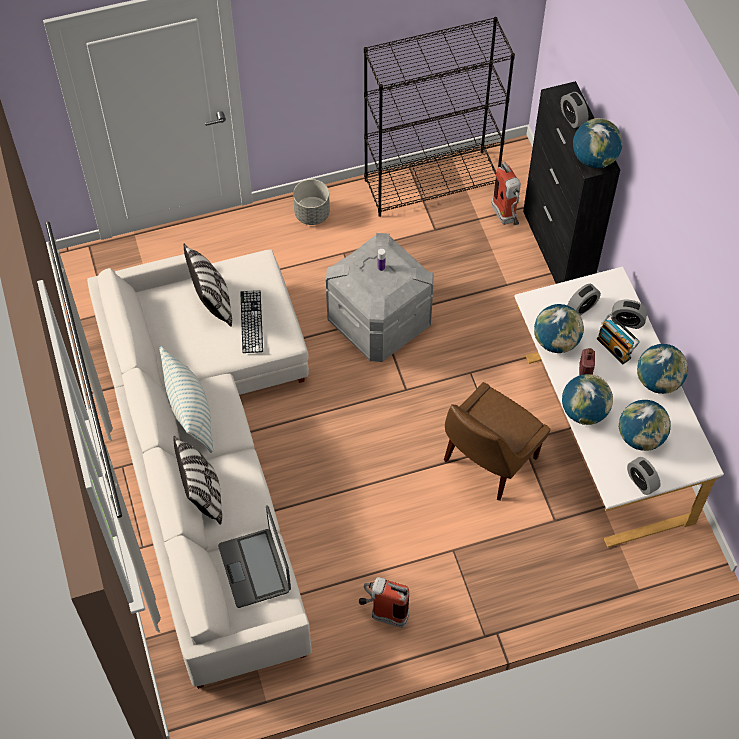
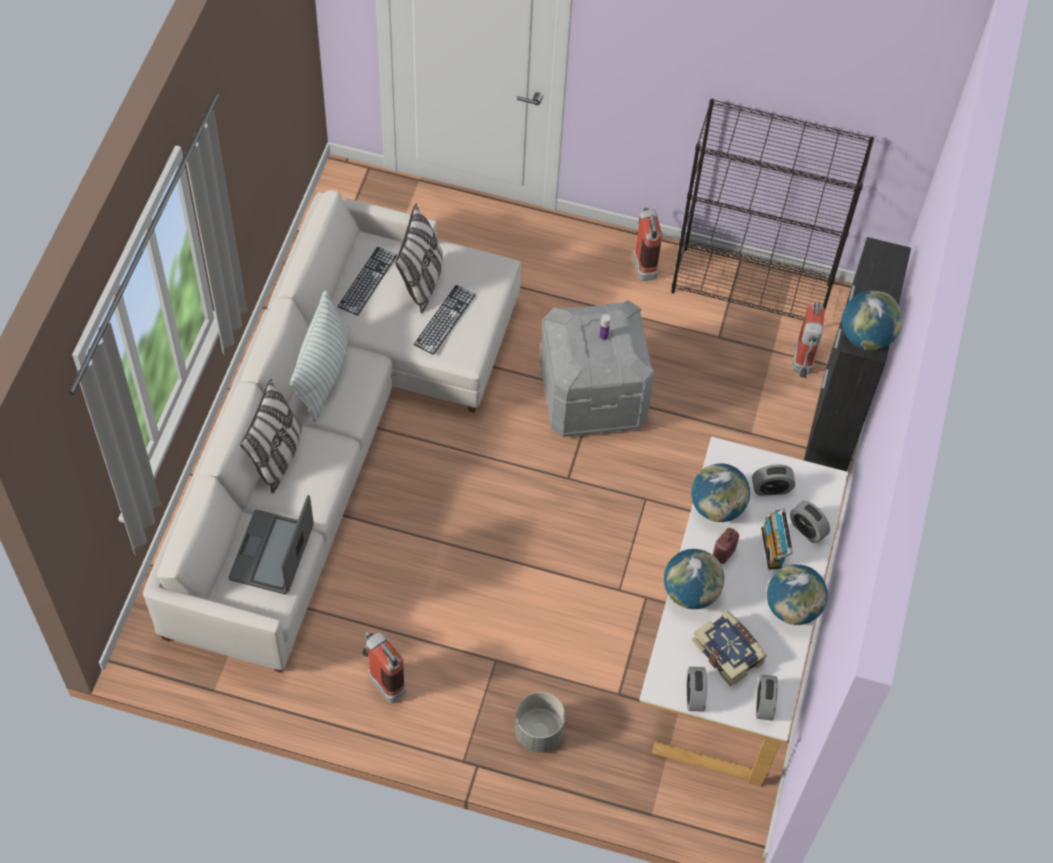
camera: 30 degrees right, 0 degrees up
(172, 325) = (367, 281): none -> keyboard
(312, 214) = (605, 254): grey planter -> grey planter (538, 732)
(343, 205) = (643, 261): none -> fire extinguisher
(488, 461) = (596, 596): brown chair -> none
(572, 118) = (876, 284): alarm clock -> alarm clock (764, 704)
(640, 437) = (729, 651): globe -> book

